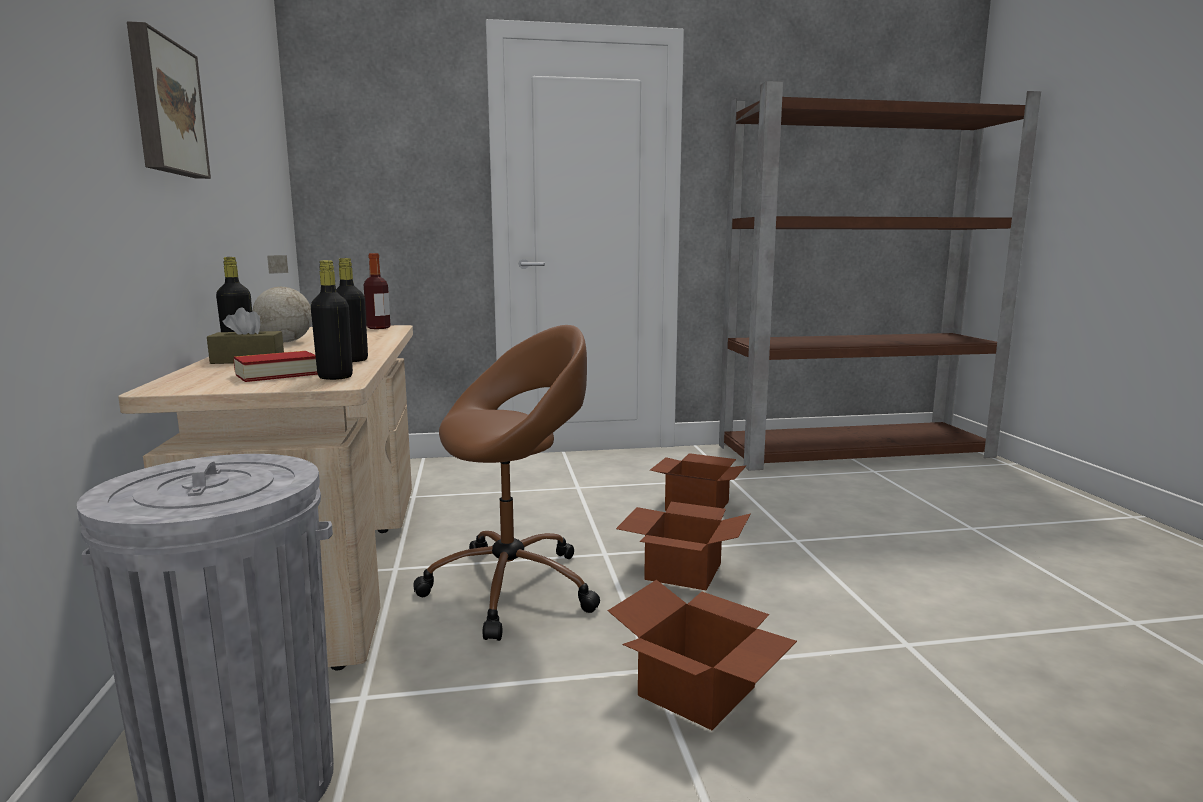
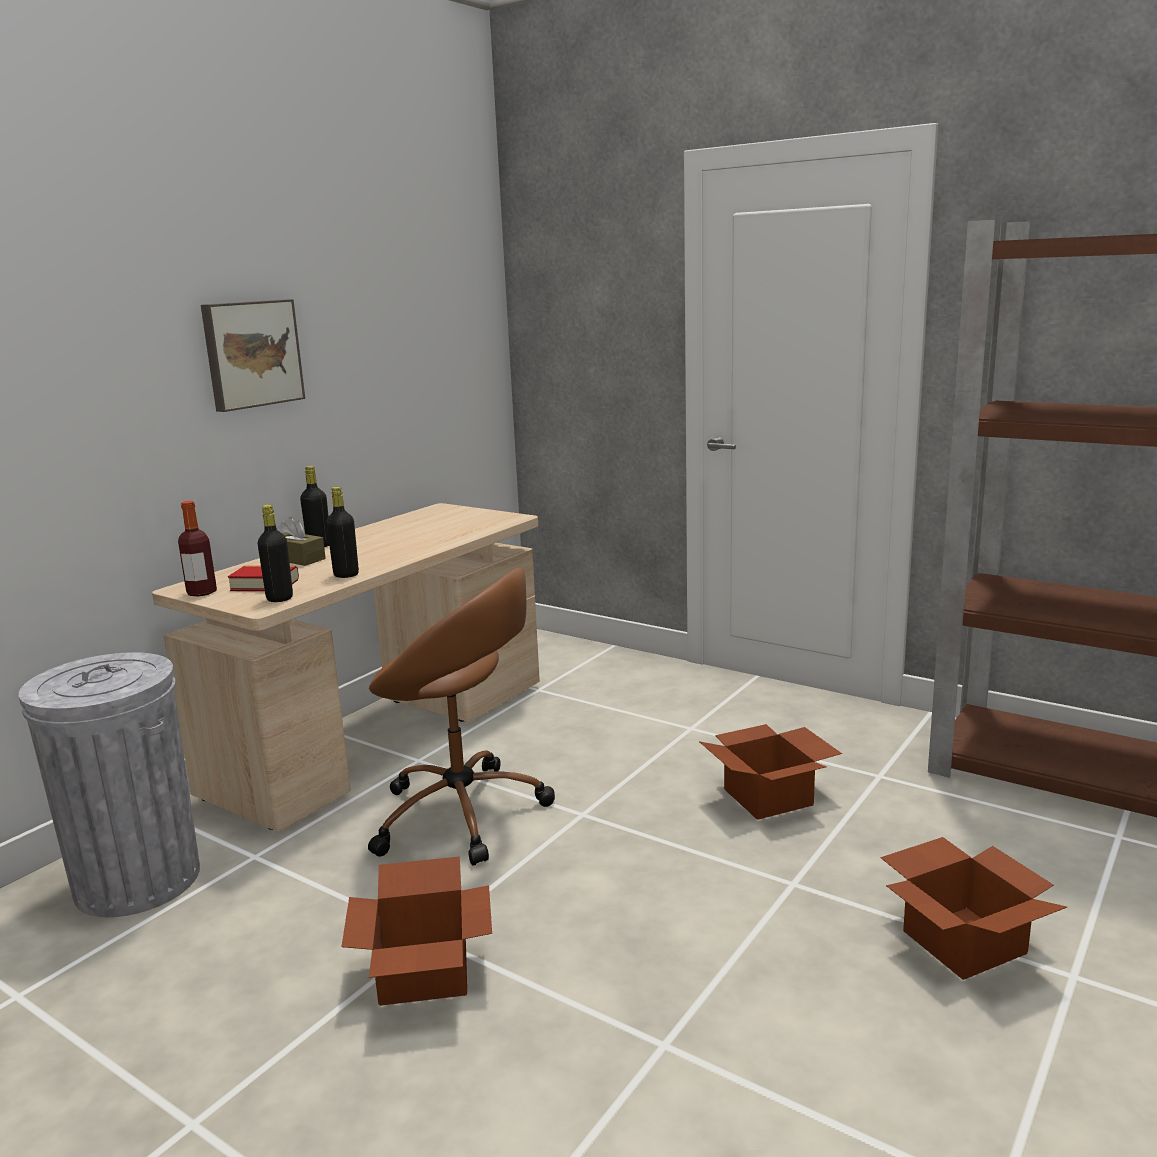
camera: 45 degrees right, 5 degrees up
(284, 342) = (381, 532): globe -> none
(378, 328) = (498, 518): bottle -> bottle (201, 592)
(681, 570) = (613, 862): cardboard box -> cardboard box (963, 940)

